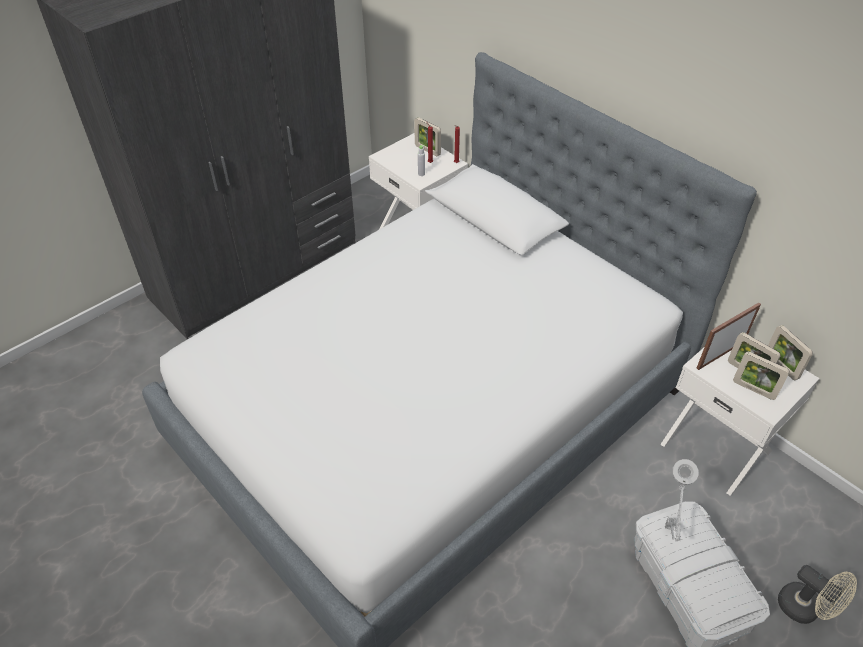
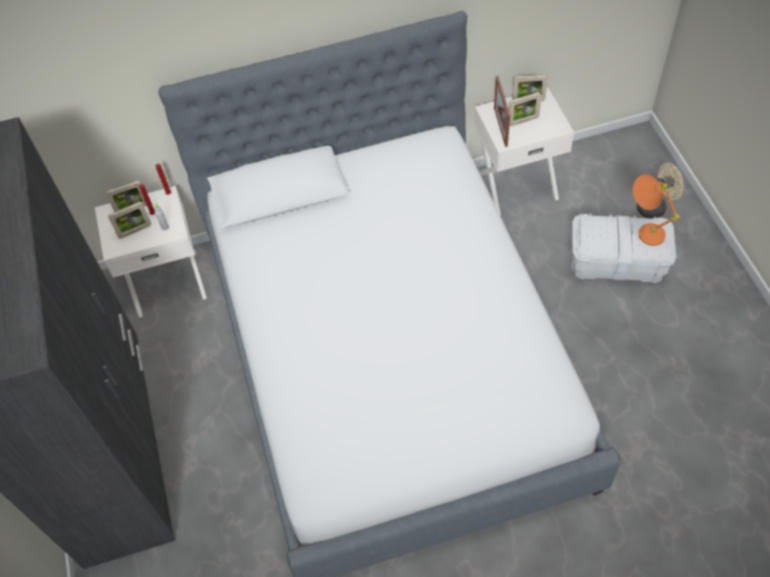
camera: 60 degrees left, 10 degrees up
(668, 529) = (594, 241): grey table lamp -> none
(726, 581) = (643, 229): none -> orange table lamp
(753, 389) = (540, 126): picture frame -> picture frame (135, 231)

